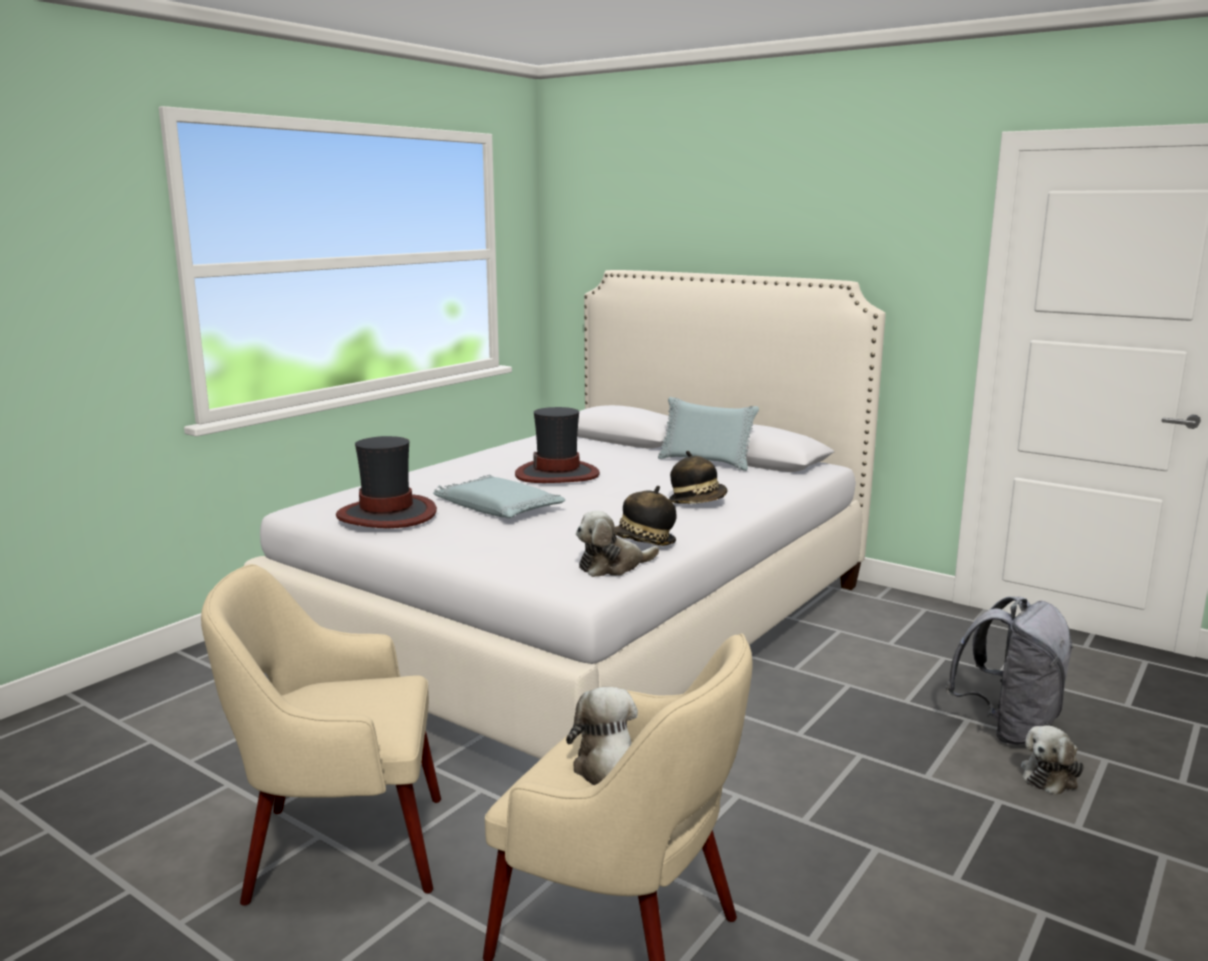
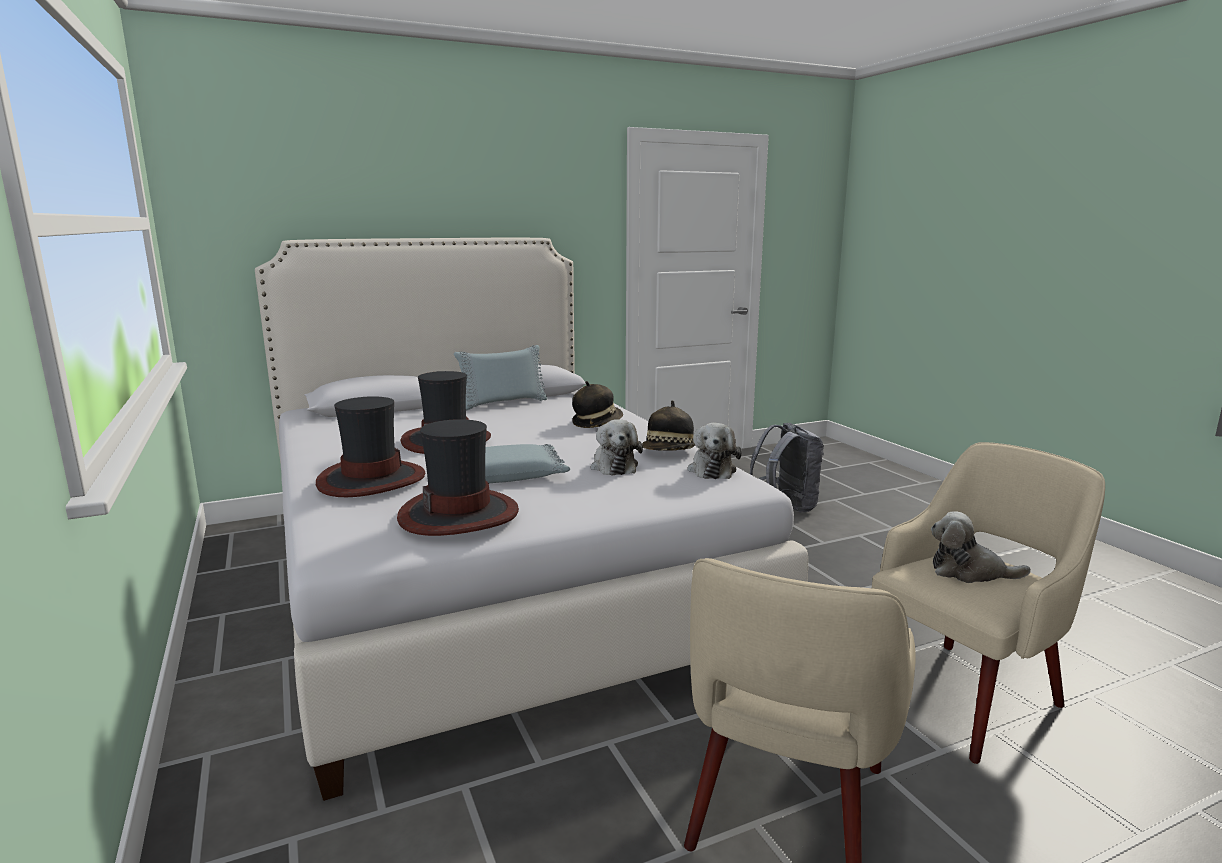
camera: 60 degrees left, 0 degrees up
(433, 480) = (371, 480): none -> hat
(1051, 775) = (842, 515): plush toy -> plush toy (613, 466)

